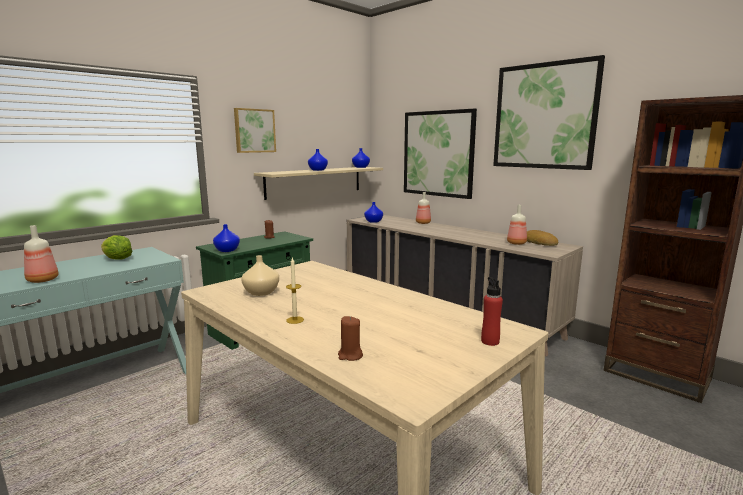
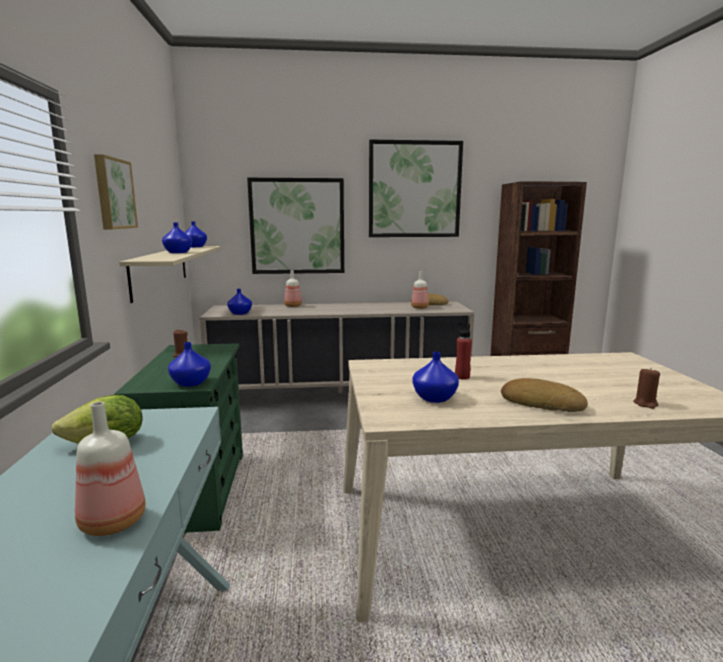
camera: 50 degrees left, 0 degrees up
(261, 293) = (435, 398): beige vase -> blue vase
(295, 320) = (541, 402): candle -> bread
(490, 341) = (640, 366): red bottle -> red bottle (462, 377)

